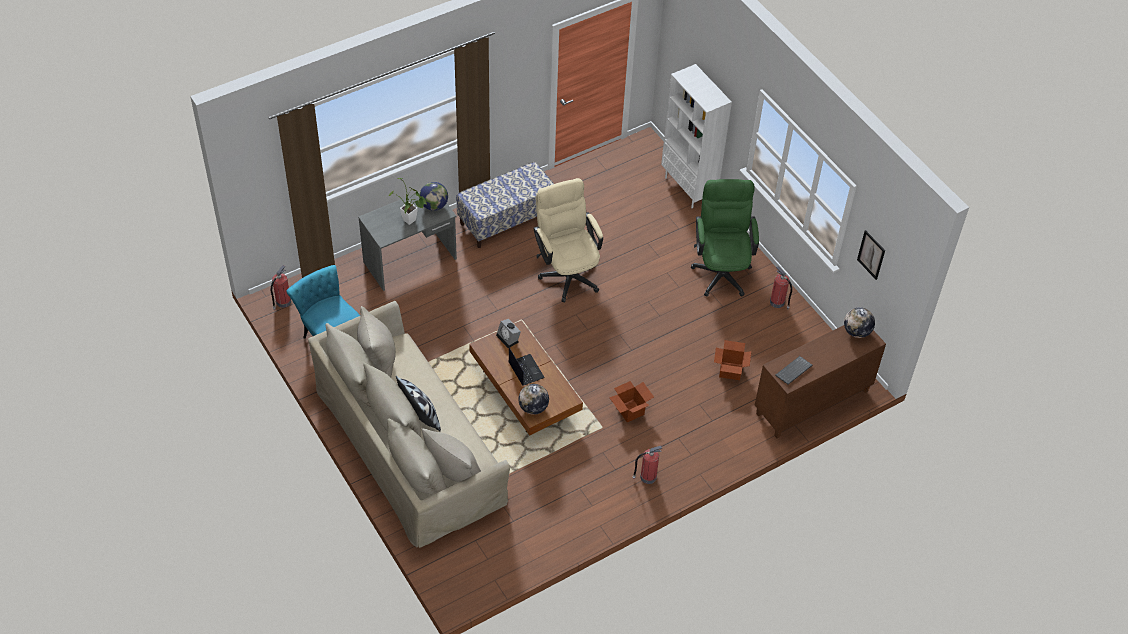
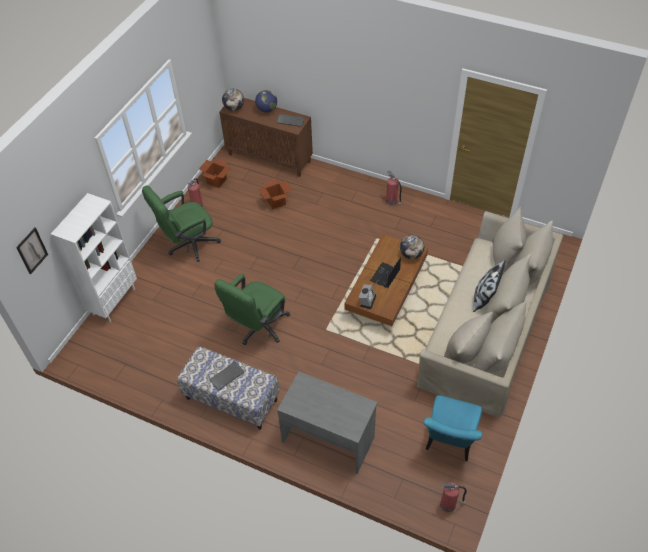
camera: 120 degrees left, 0 degrees up
(411, 222) = (331, 398): potted plant -> none
(434, 205) = (300, 393): globe -> globe (267, 110)
(508, 191) = (227, 375): none -> keyboard
(567, 272) = (258, 328): beige office chair -> green office chair
(630, 411) = (351, 232): cardboard box -> cardboard box (216, 181)
(871, 255) = (195, 79): picture -> picture (32, 250)

